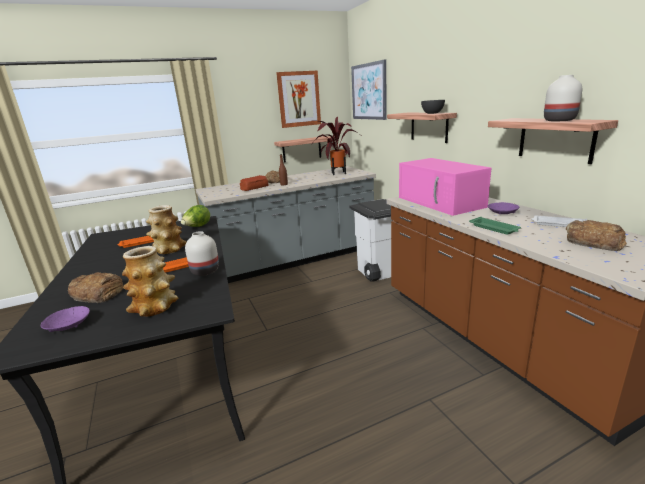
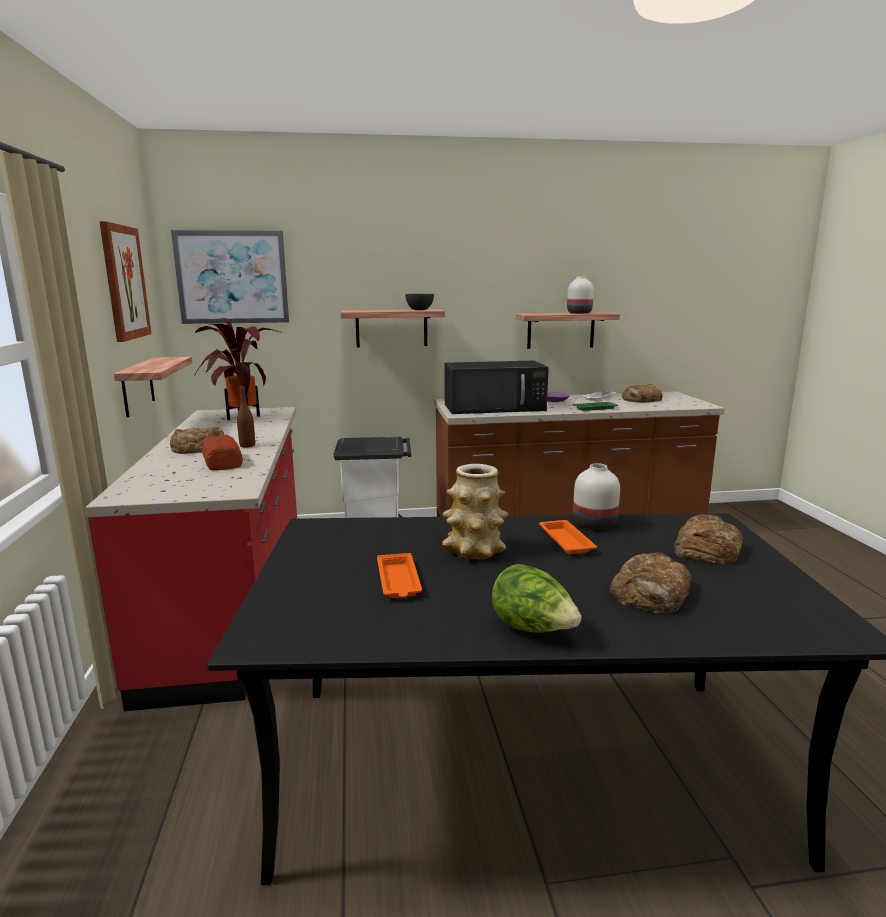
camera: 75 degrees left, 5 degrees down
(69, 325) = (760, 601): purple bowl -> none
(155, 307) = (706, 549): vase -> bread
(197, 227) = (356, 531): lettuce -> lettuce (533, 629)
(295, 259) = (236, 601): grey counter -> red counter
(441, 202) = (495, 407): pink microwave -> black microwave

